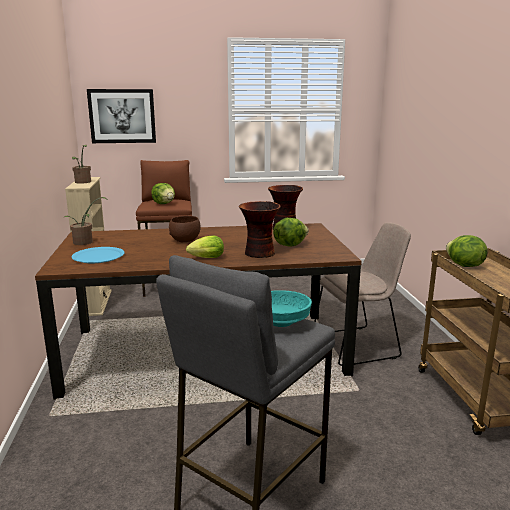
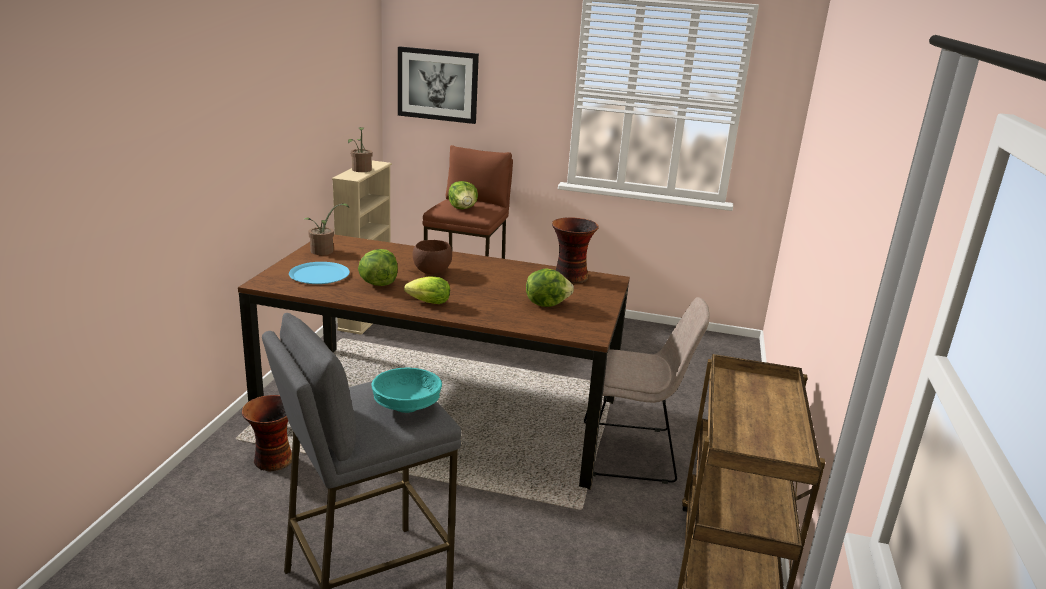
camera: 20 degrees right, 5 degrees up
(259, 253) = (495, 309): vase -> vase (272, 460)
(463, 266) = (741, 385): lettuce -> lettuce (378, 283)

